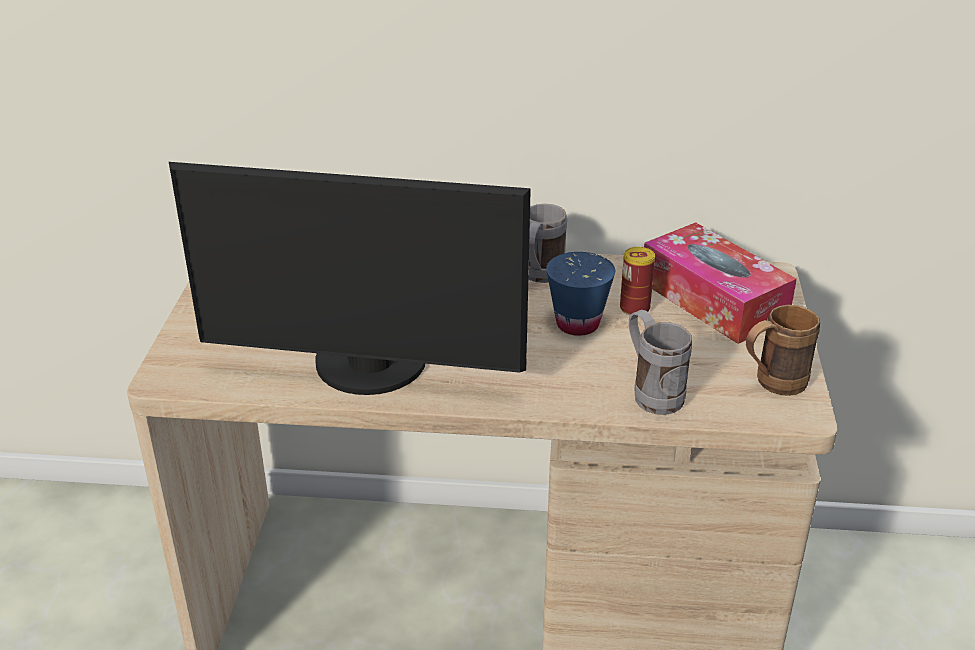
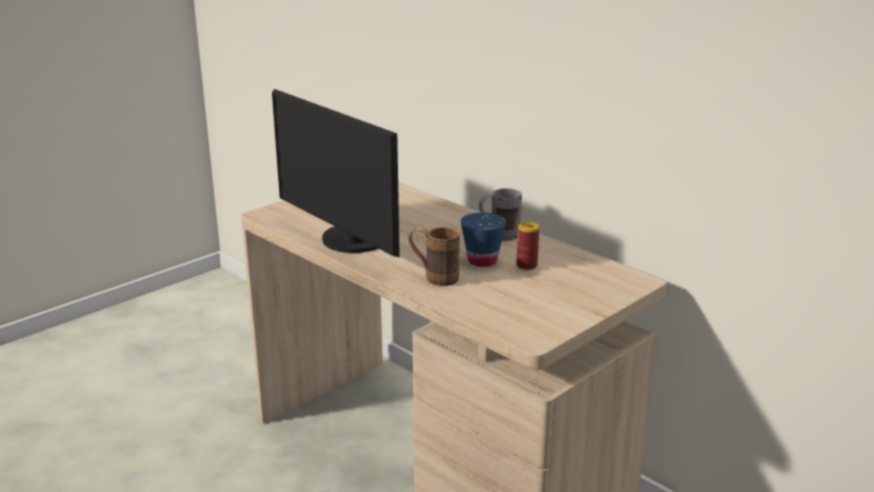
camera: 40 degrees right, 10 degrees down
(651, 392) = (468, 299): grey mug -> none
(713, 300) = (580, 278): tissue box -> none
(771, 384) = (542, 322): brown mug -> brown mug (434, 278)

